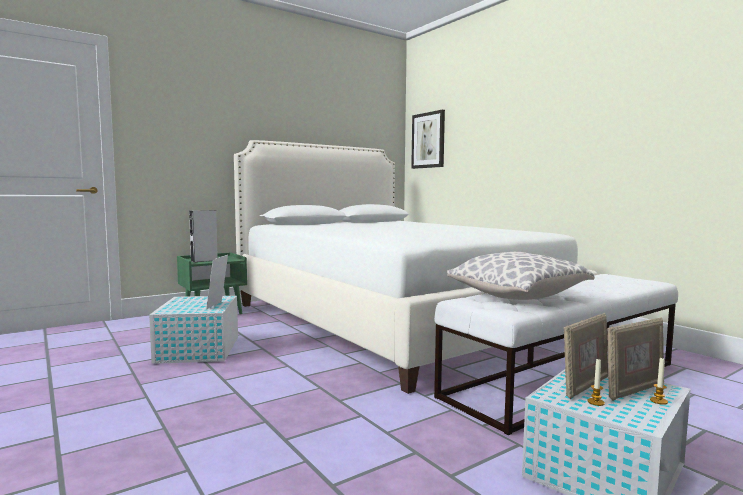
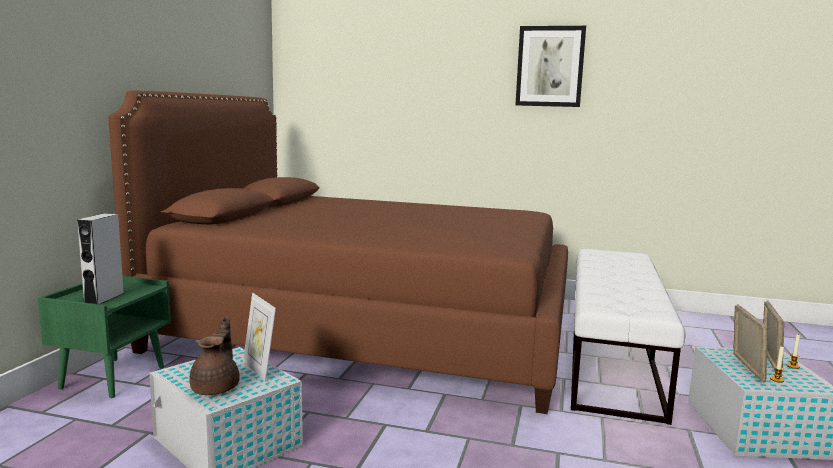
camera: 40 degrees left, 5 degrees up
(181, 307) = (217, 387): none -> brown teapot
(393, 319) = (370, 328): white bed -> brown bed
(428, 140) = (317, 88): picture -> picture (550, 66)
(517, 297) = (616, 293): pillow -> none

